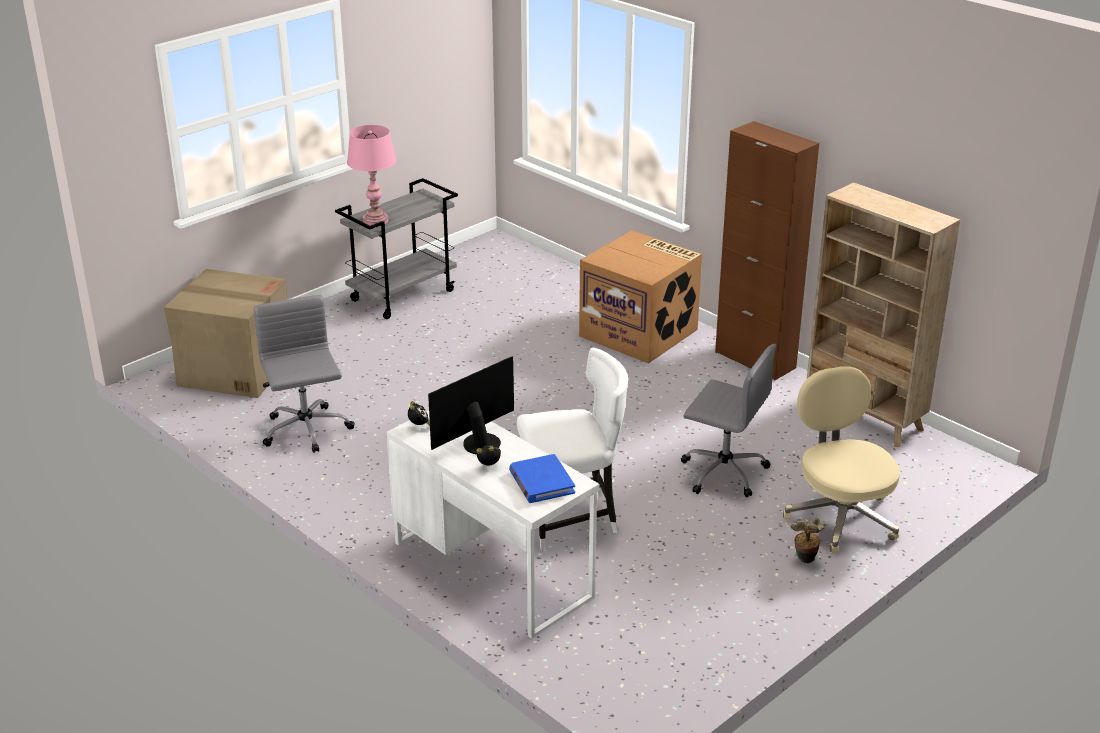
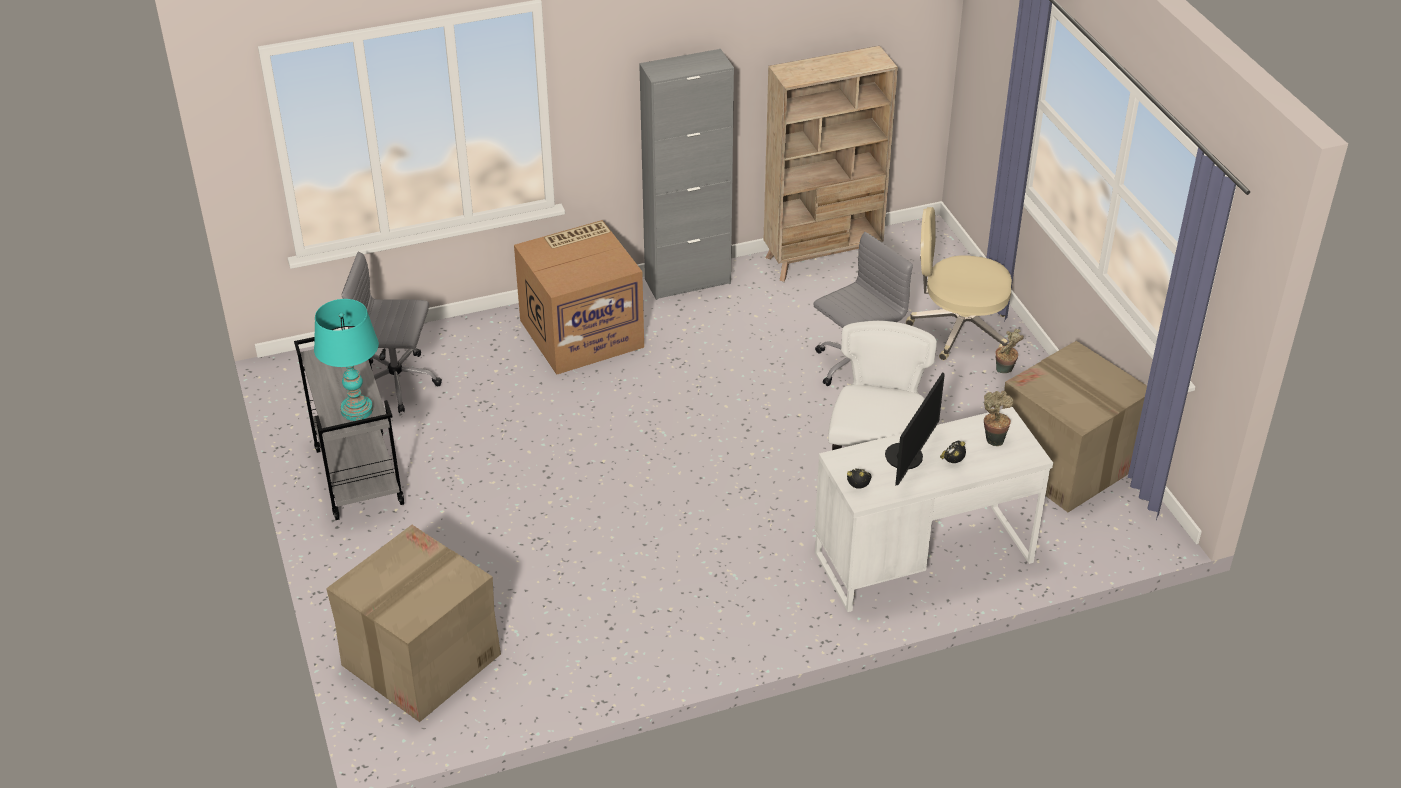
camera: 65 degrees left, 10 degrees up
(306, 431) = (600, 629): grey office chair -> grey office chair (398, 383)
(375, 221) = (356, 410): pink table lamp -> turquoise table lamp
(478, 442) = (908, 458): monitor -> monitor turned 135 degrees counterclockwise
(541, 482) = (993, 438): blue book -> potted plant
(695, 630) = (1066, 463): none -> cardboard box
(755, 360) = (687, 281): brown cabinet -> grey cabinet

